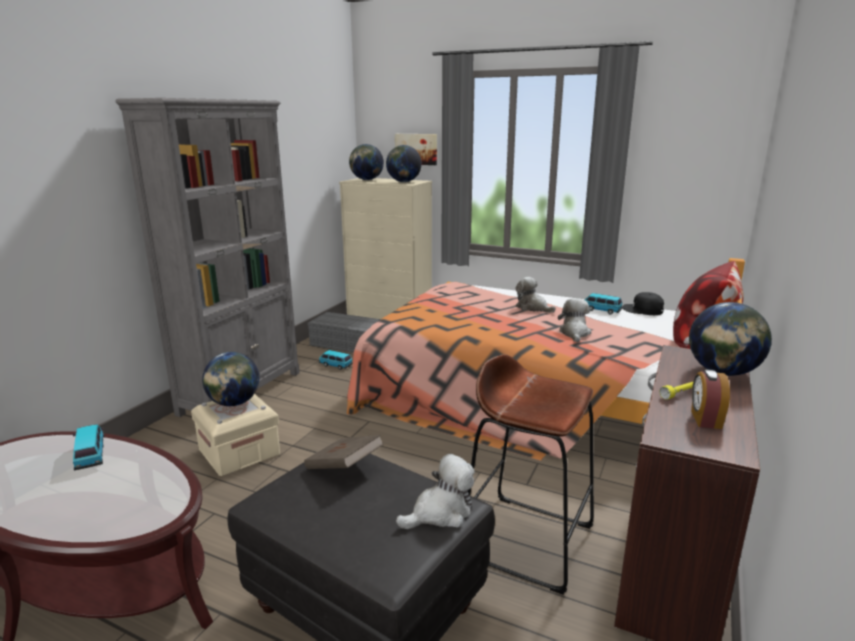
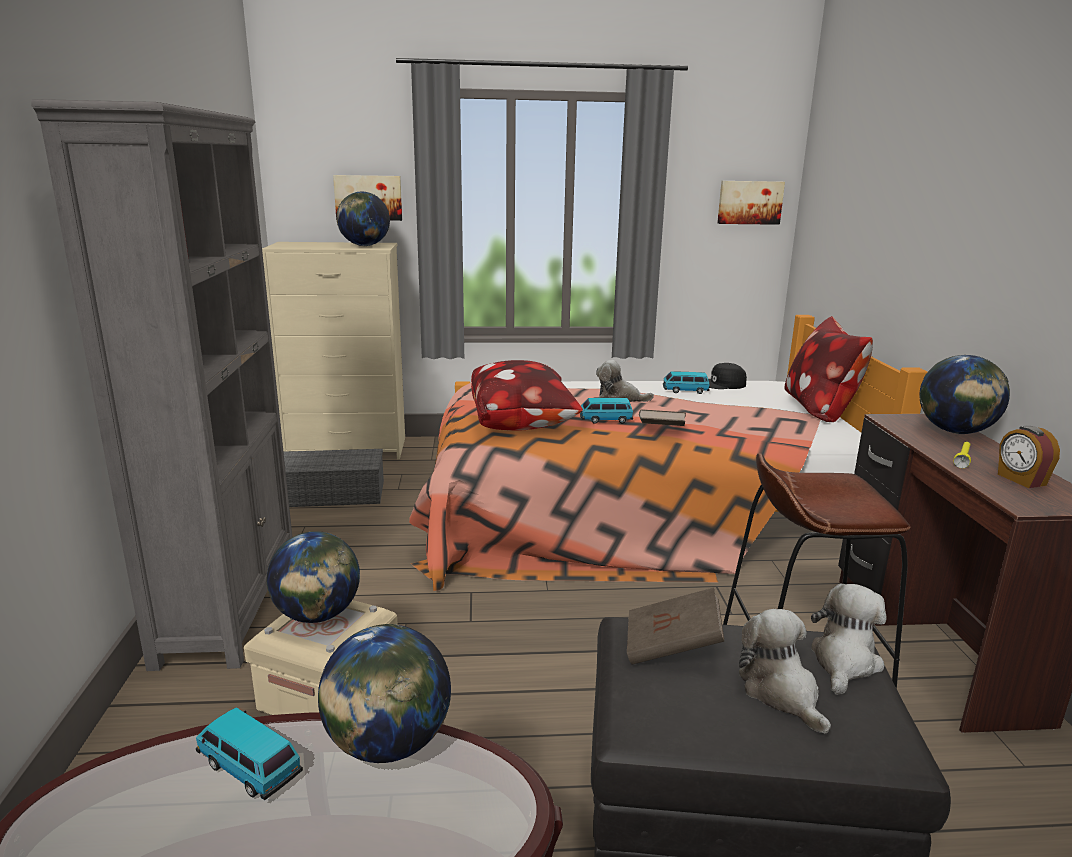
camera: 30 degrees left, 0 degrees up
(335, 365) = (339, 528): toy car -> toy car (605, 420)
(367, 180) = (299, 245): globe -> globe (388, 744)
(439, 314) = (523, 424): none -> pillow
(526, 335) = (661, 432): none -> brown book
(574, 333) = (701, 421): plush toy -> plush toy (781, 692)
(714, 156) = (749, 202): none -> picture

